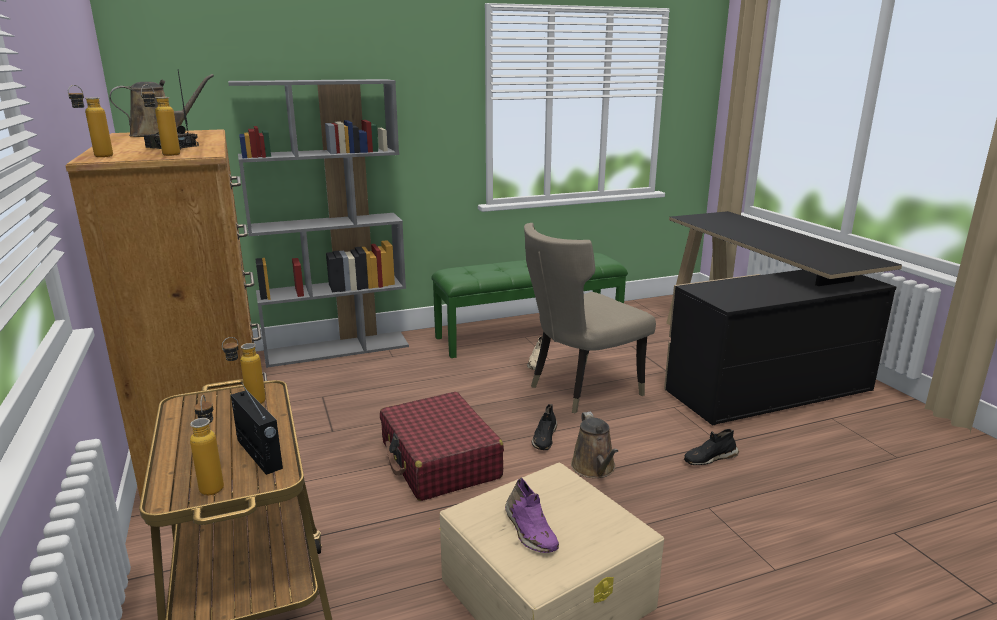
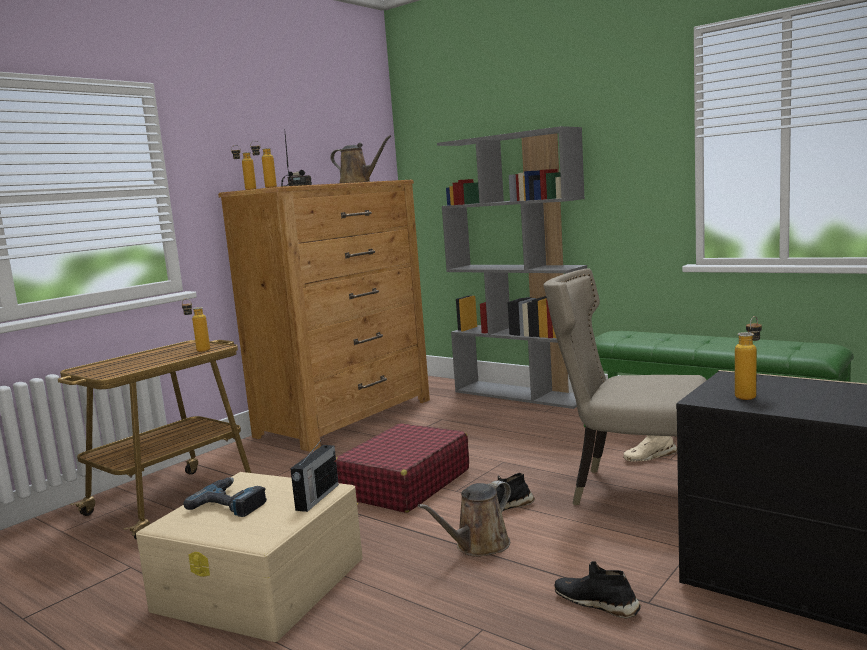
camera: 60 degrees right, 10 degrees down
(213, 484) = (97, 370): bottle -> bottle (749, 395)
(259, 455) = (134, 367): radio -> radio (316, 497)
(529, 531) = (232, 503): purple shoe -> power drill

